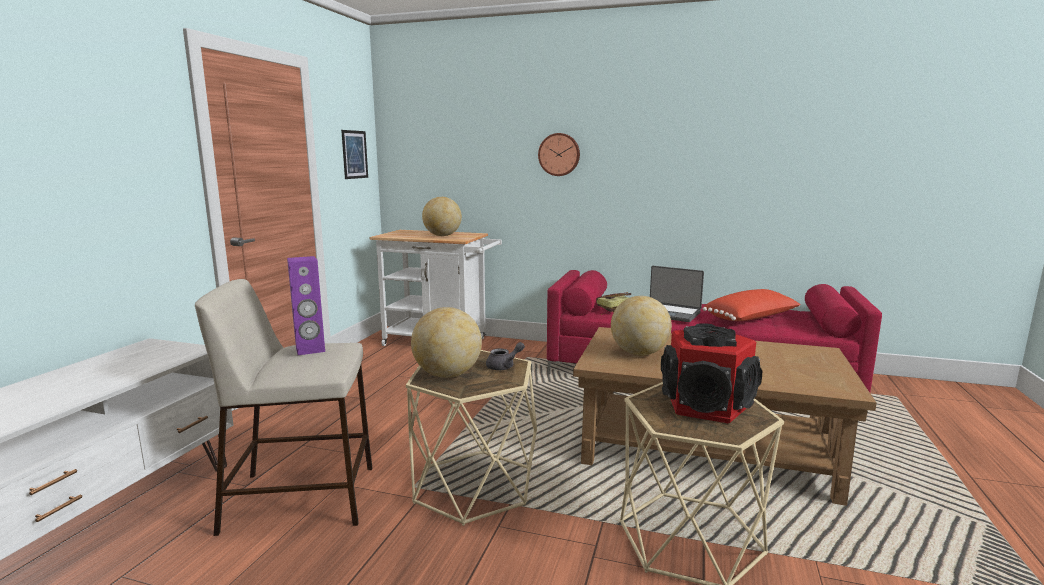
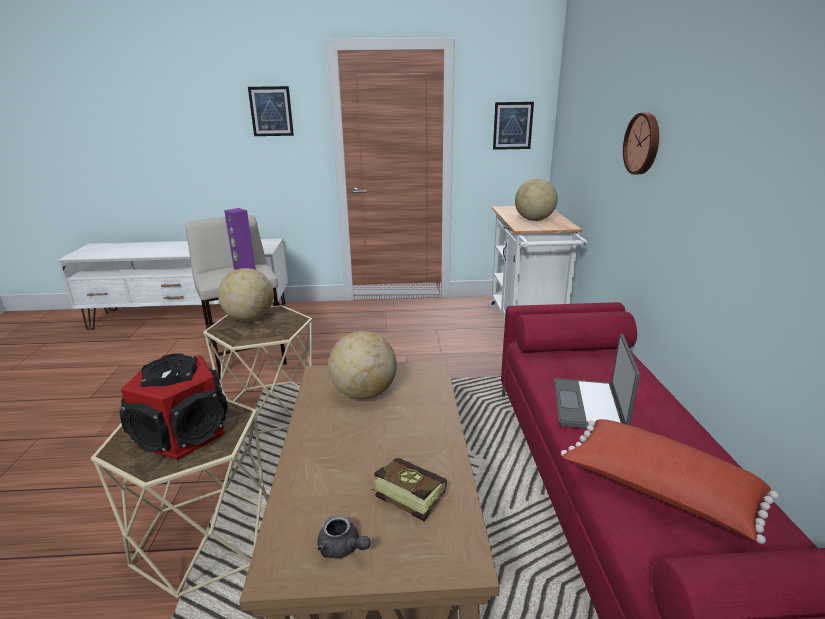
camera: 70 degrees right, 10 degrees up
(114, 125) = (271, 111): none -> picture
(504, 366) = (272, 333): grey teapot -> grey teapot (342, 548)
(610, 310) = (554, 364): book -> book (404, 497)

